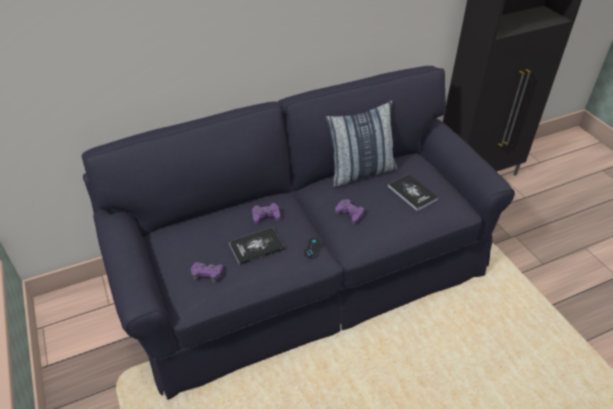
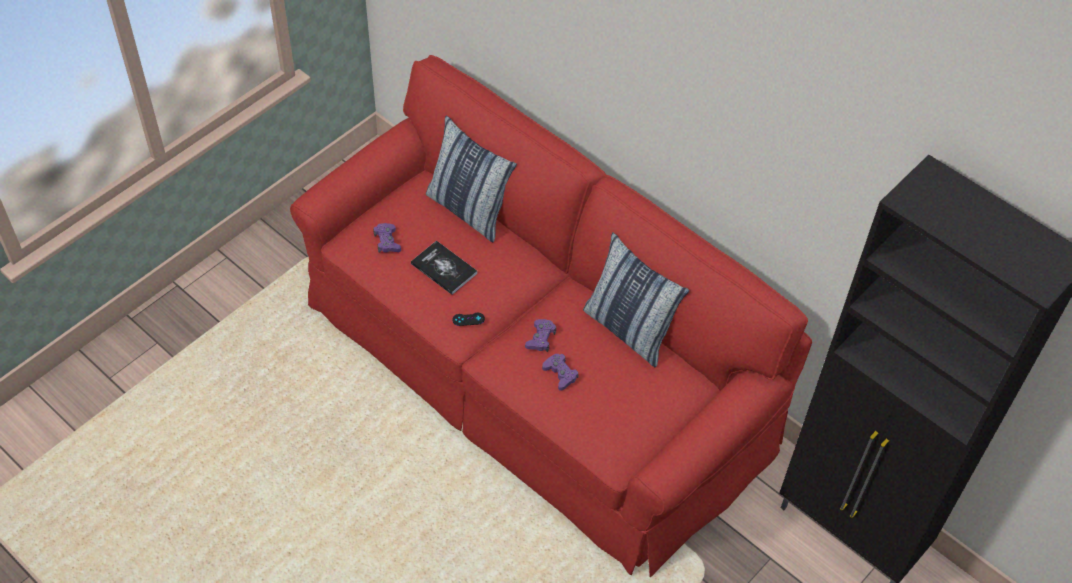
camera: 65 degrees right, 10 degrees up
(208, 218) = (468, 210): none -> pillow
(266, 216) = (496, 259): purple game controller -> purple game controller (560, 374)
(306, 273) = (532, 369): black sofa -> red sofa
(412, 193) = (613, 394): book -> none

